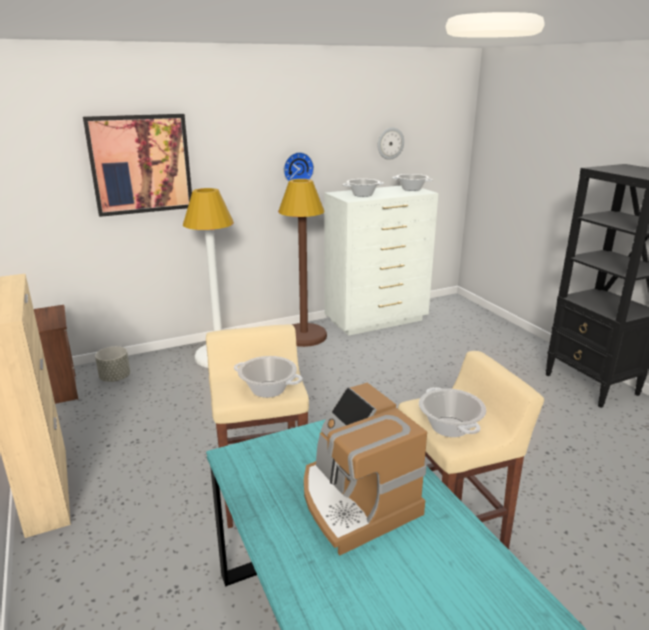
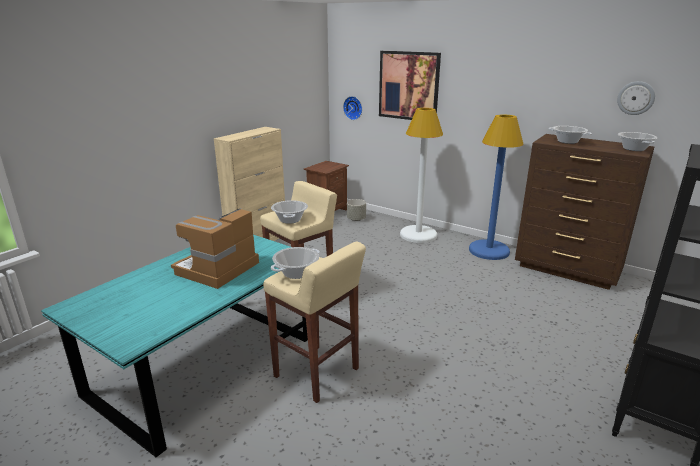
camera: 60 degrees right, 0 degrees up
(297, 168) = (525, 107): wall clock -> wall clock (353, 108)
(304, 336) = (489, 251): brown floor lamp -> blue floor lamp
(377, 320) = (567, 270): white dresser -> brown dresser

